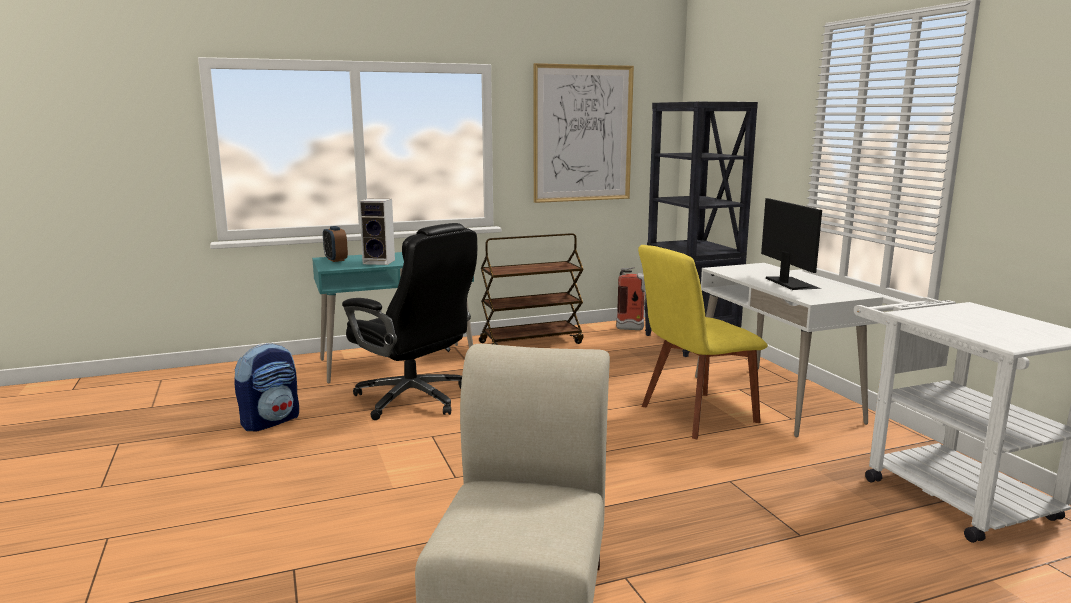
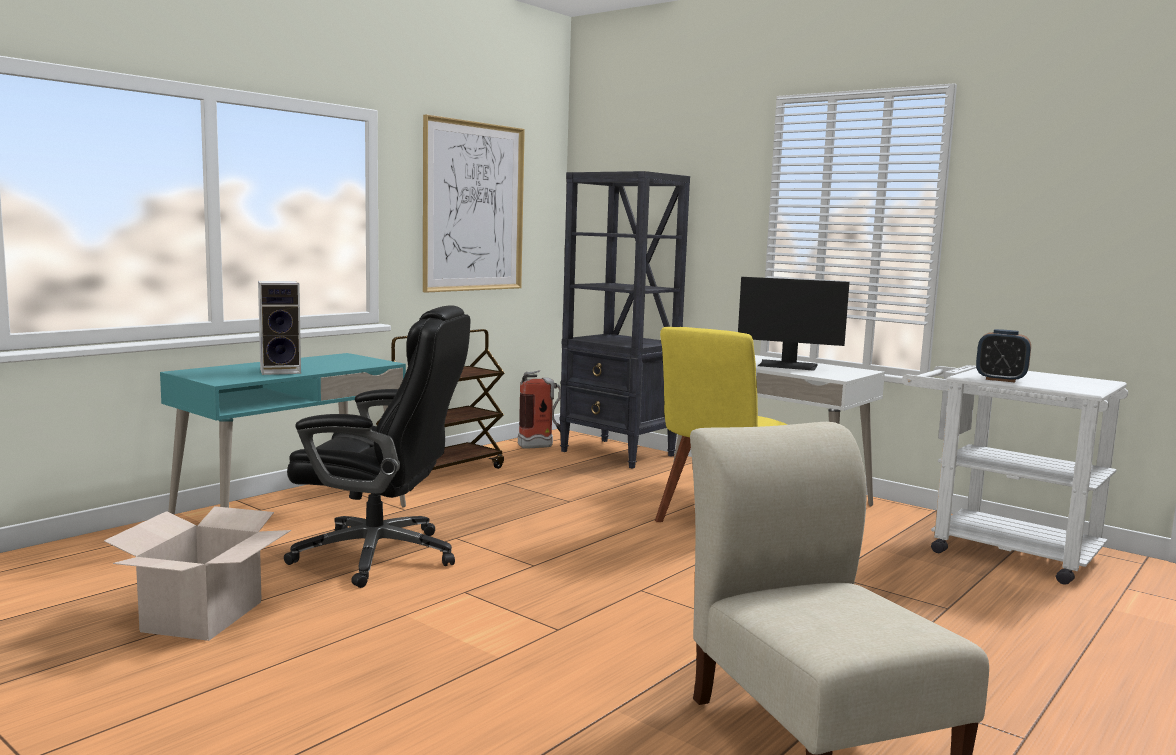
camera: 30 degrees left, 5 degrees down
(271, 421) = (202, 616): backpack -> cardboard box
(336, 259) = (206, 372): alarm clock -> alarm clock (1000, 379)
(791, 283) = (788, 365): monitor -> monitor turned 150 degrees clockwise

